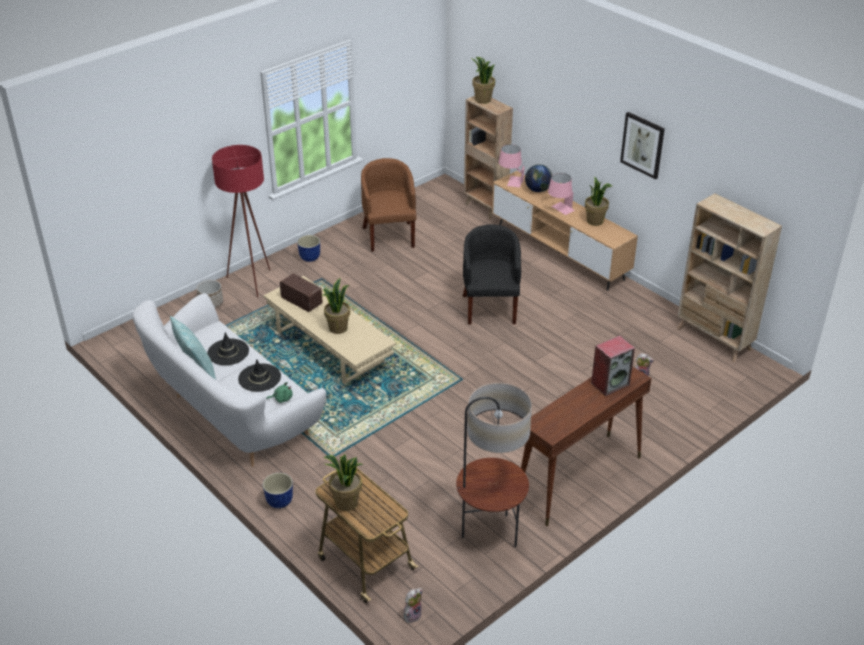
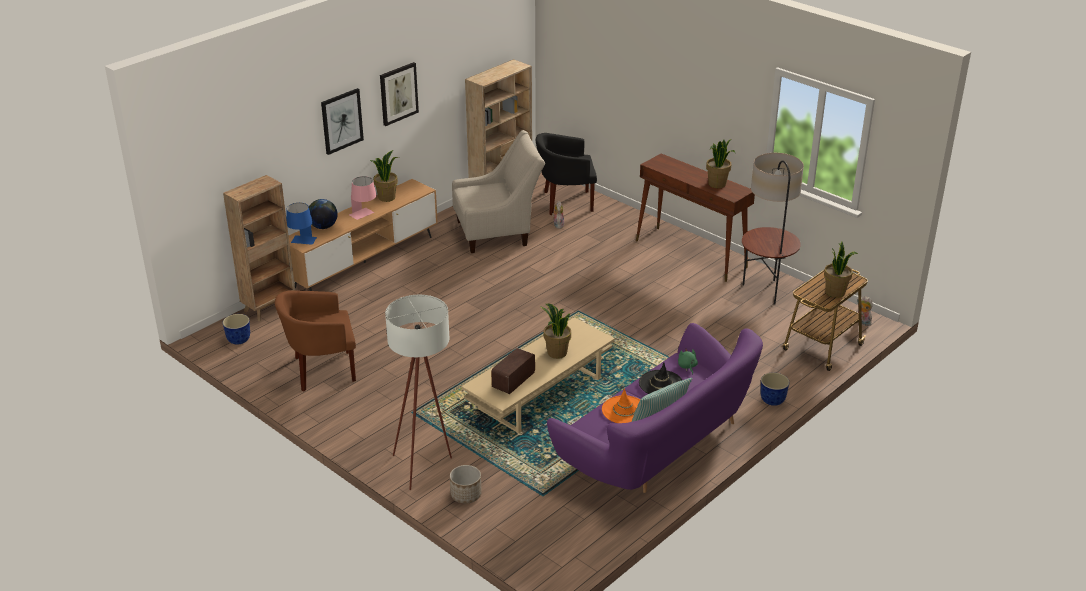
camera: 95 degrees left, 5 degrees down
(228, 352) = (624, 410): black hat -> orange hat
(231, 411) = (658, 448): white sofa -> purple sofa
(252, 285) = (425, 466): red floor lamp -> white floor lamp
(310, 258) = (367, 426): planter -> planter (238, 340)
(482, 100) = (243, 191): potted plant -> potted plant (717, 184)
(490, 307) = (462, 299): black armchair -> black armchair (565, 202)
(510, 181) = (302, 242): pink table lamp -> blue table lamp
(585, 122) = (341, 121): none -> picture
(610, 383) = (673, 168): speaker -> none
(620, 334) = (498, 232): none -> beige armchair

